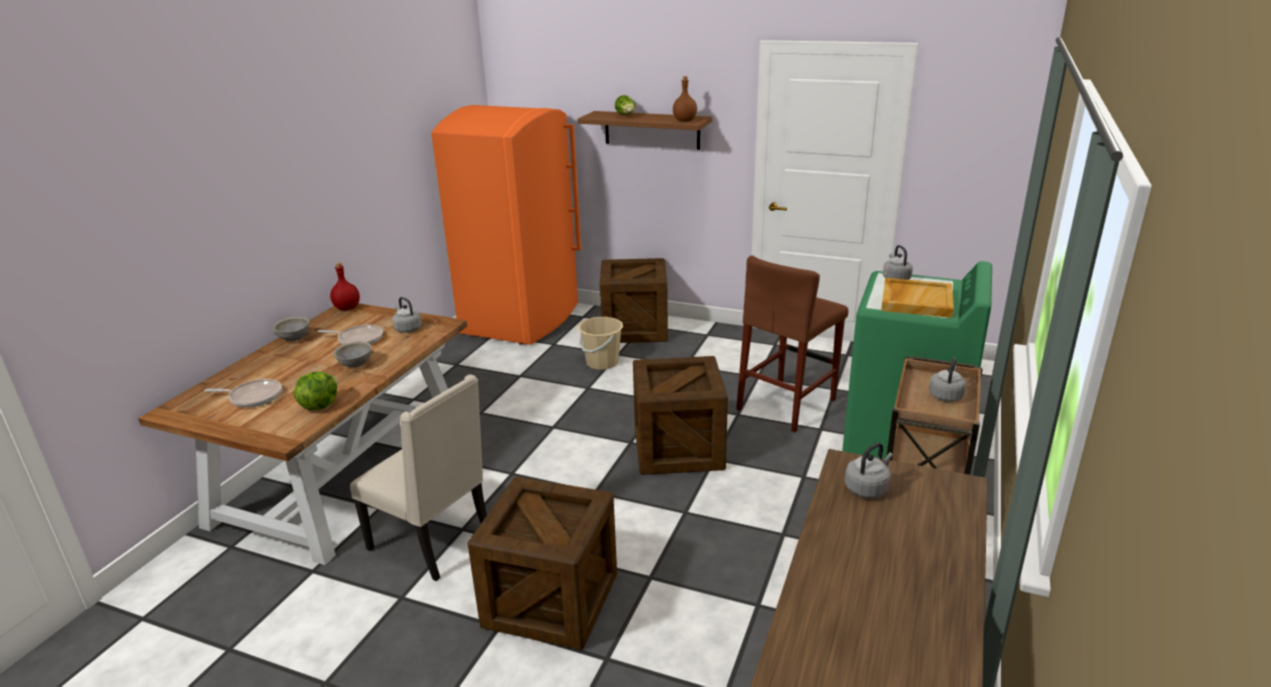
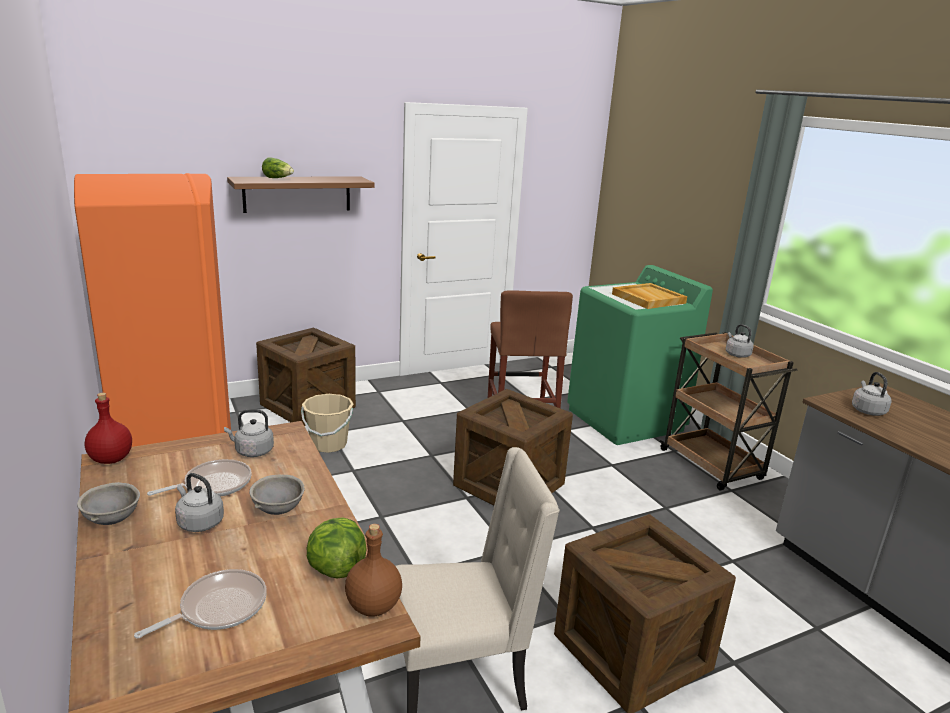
camera: 50 degrees left, 5 degrees down
(684, 121) = (351, 180): brown bottle -> brown bottle (373, 607)
(895, 278) = (606, 288): grey kettle -> grey kettle (199, 522)

